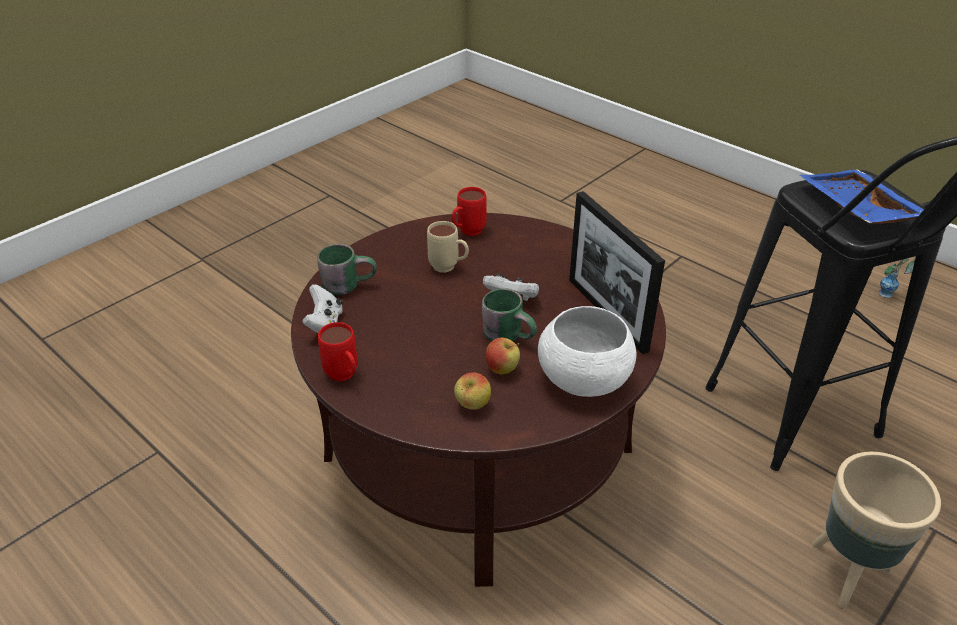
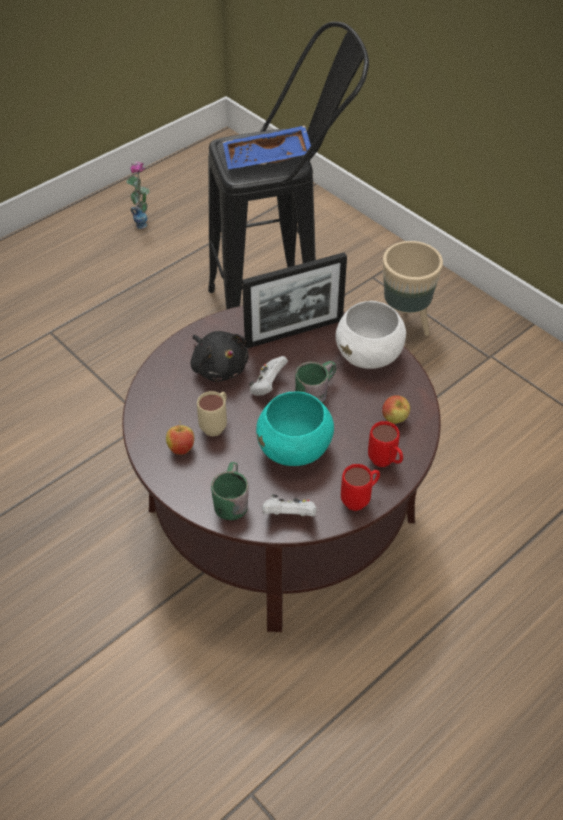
camera: 85 degrees left, 10 degrees up
(418, 324) = (295, 449): none -> turquoise bowl
(467, 233) = (161, 409): red mug -> red mug (385, 463)
(502, 369) = (355, 399): apple -> apple (181, 448)
(534, 263) = (219, 367): none -> black plush toy

